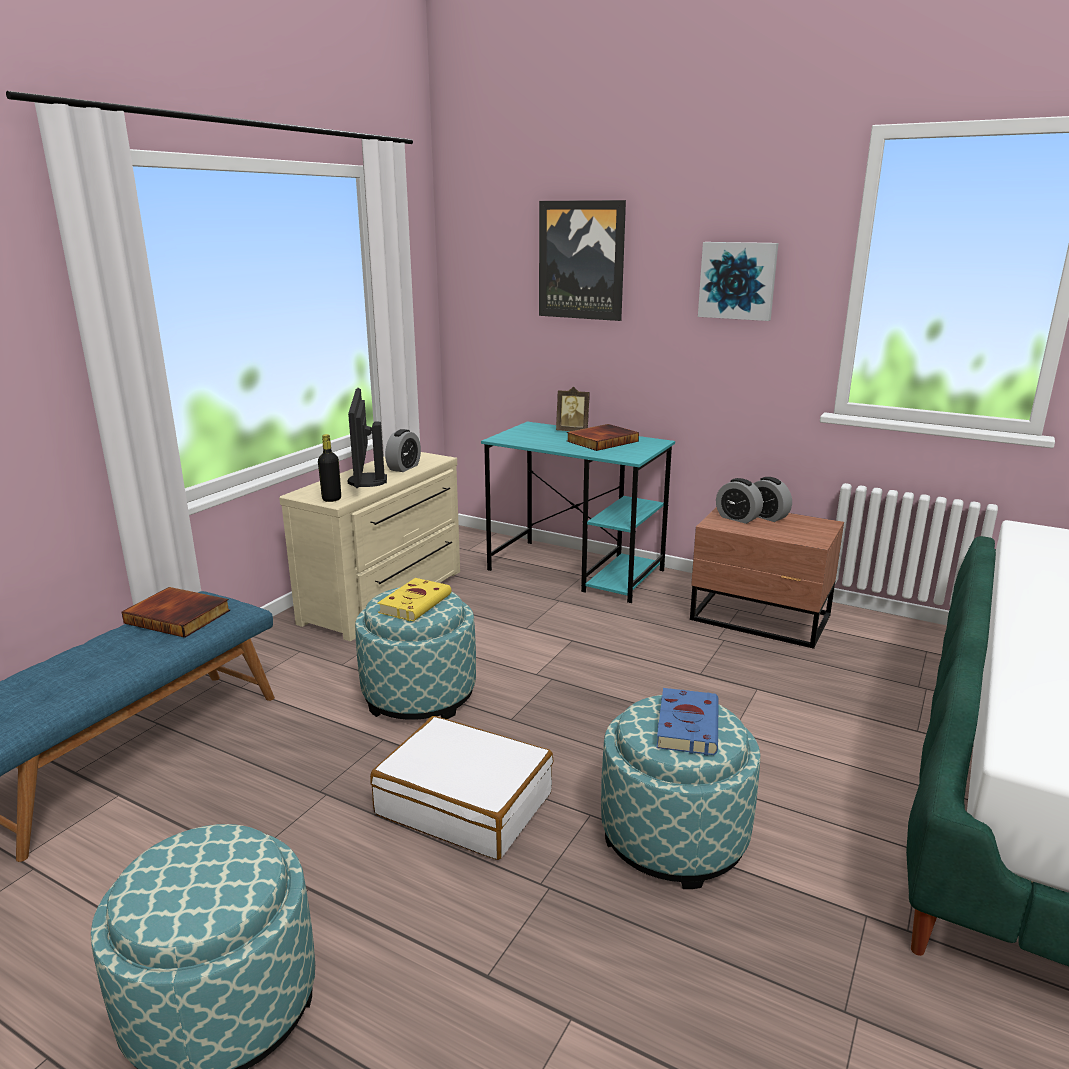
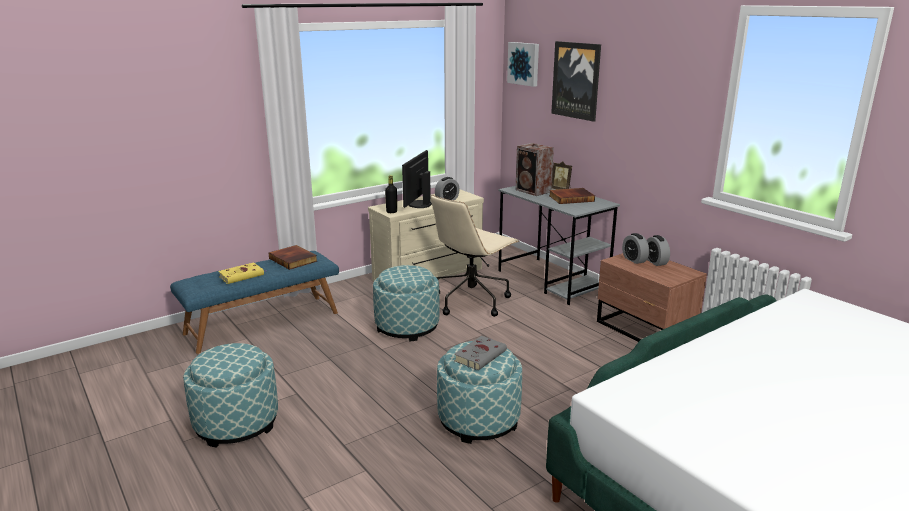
camera: 25 degrees right, 0 degrees up
(416, 603) = (406, 274): yellow book -> yellow book (242, 275)
(465, 803) = (389, 379): white suitcase -> none
(487, 625) = (472, 300): none -> beige office chair
(536, 437) = (533, 191): none -> speaker
(577, 570) = (552, 280): turquoise desk -> grey desk
(687, 725) = (481, 355): blue book -> grey book
(738, 280) = (660, 102): picture -> picture (524, 63)

